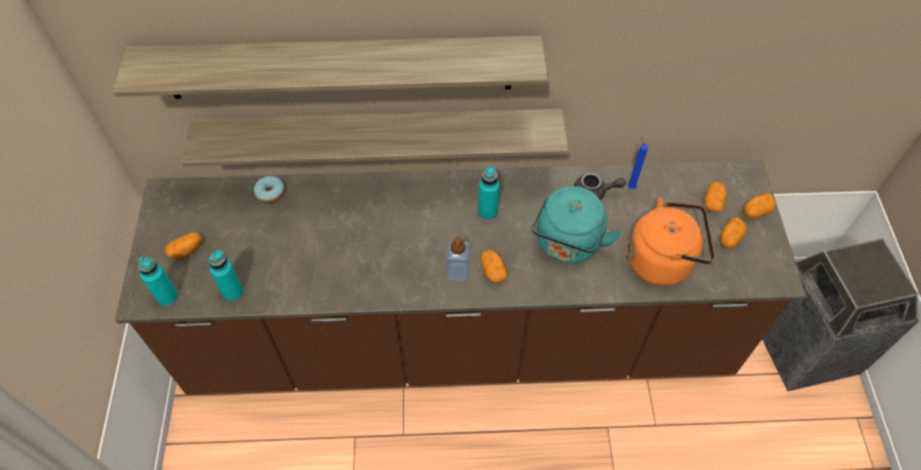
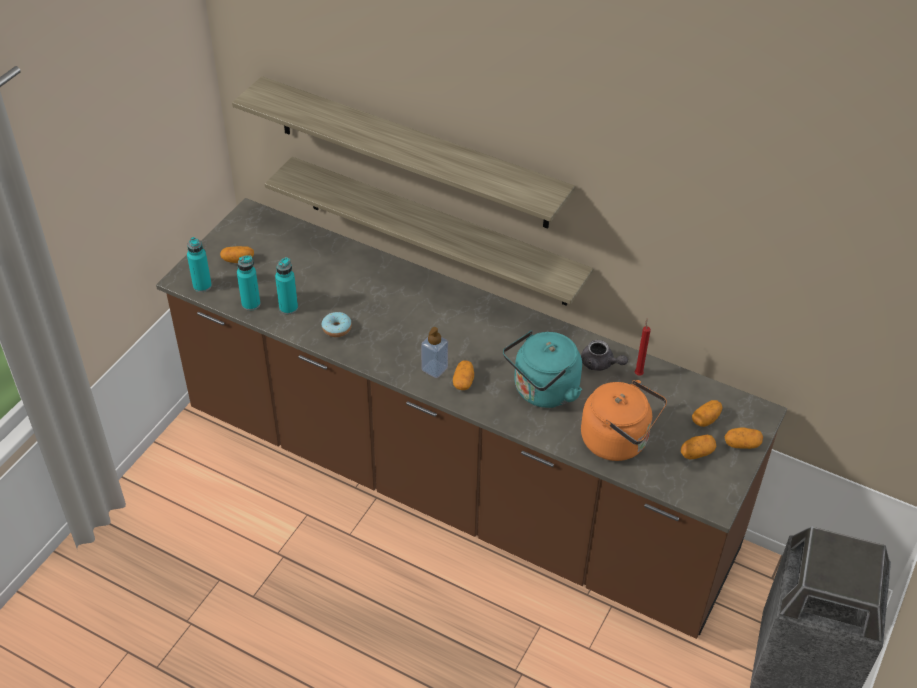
camera: 30 degrees right, 10 degrees down
(270, 193) = (329, 247): donut -> donut (337, 328)
(487, 212) = (494, 337): turquoise bottle -> turquoise bottle (288, 308)
(630, 186) = (638, 373): blue candle -> red candle

